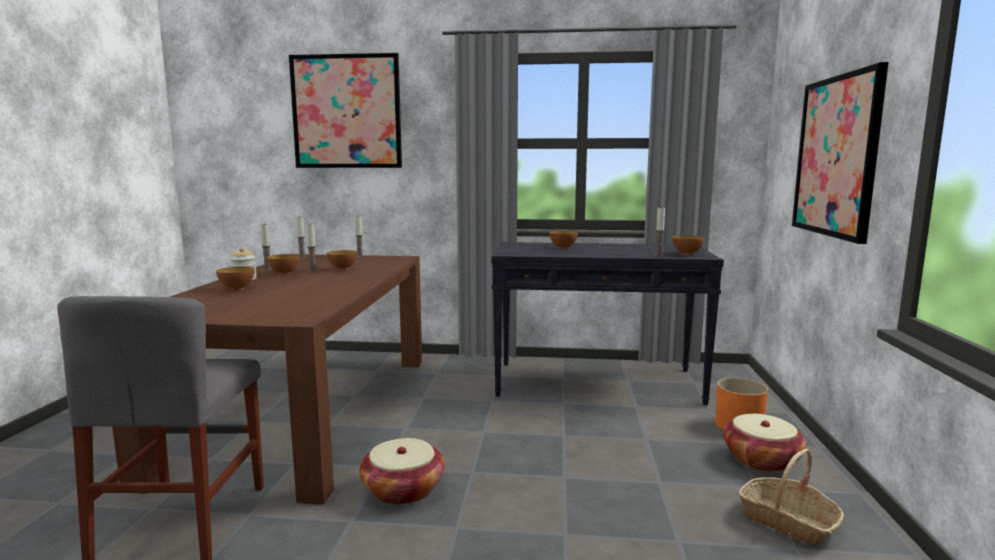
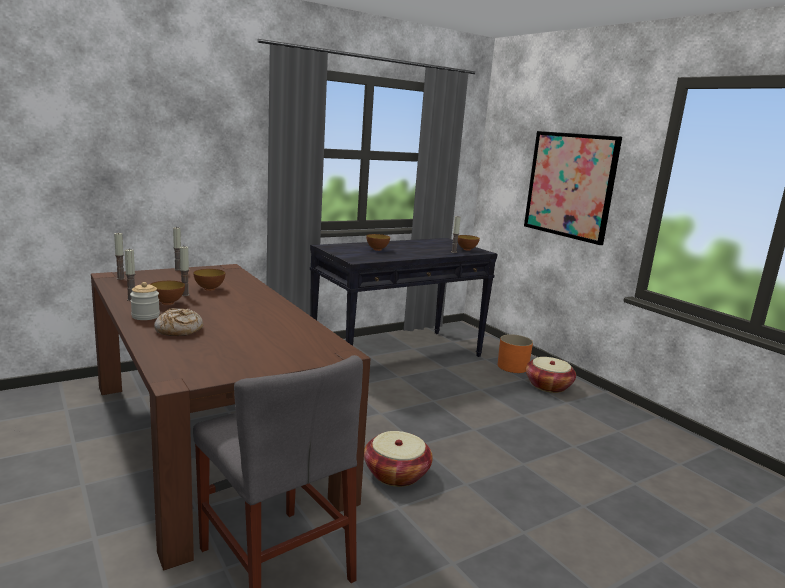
camera: 40 degrees left, 5 degrees up
(237, 289) = (179, 330): bowl -> bread
(347, 112) = (141, 109): picture -> none
(788, 521) = (599, 417): basket -> none

